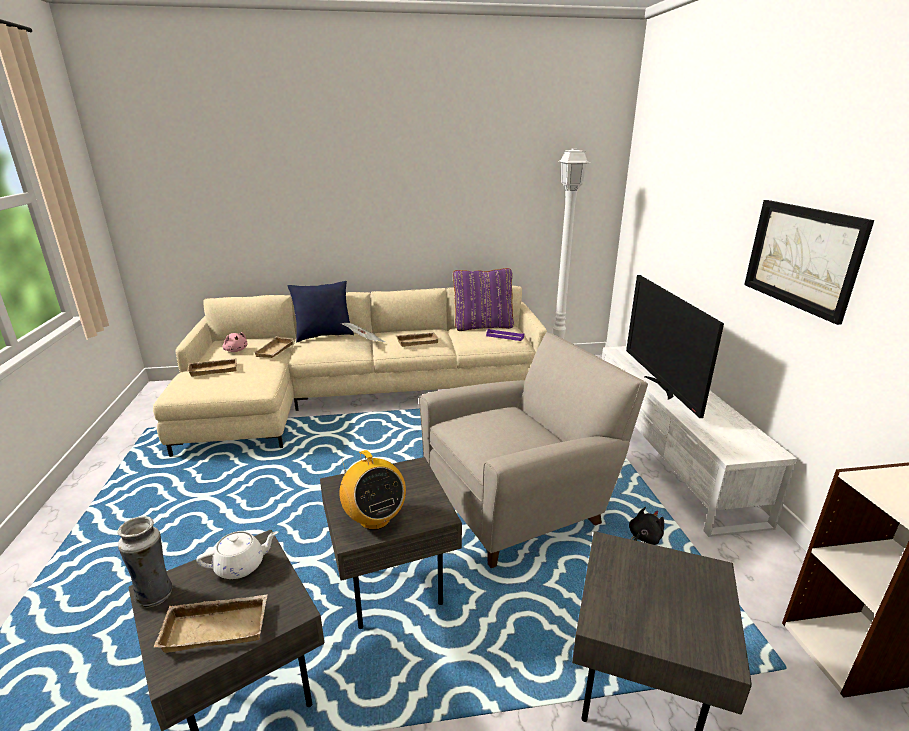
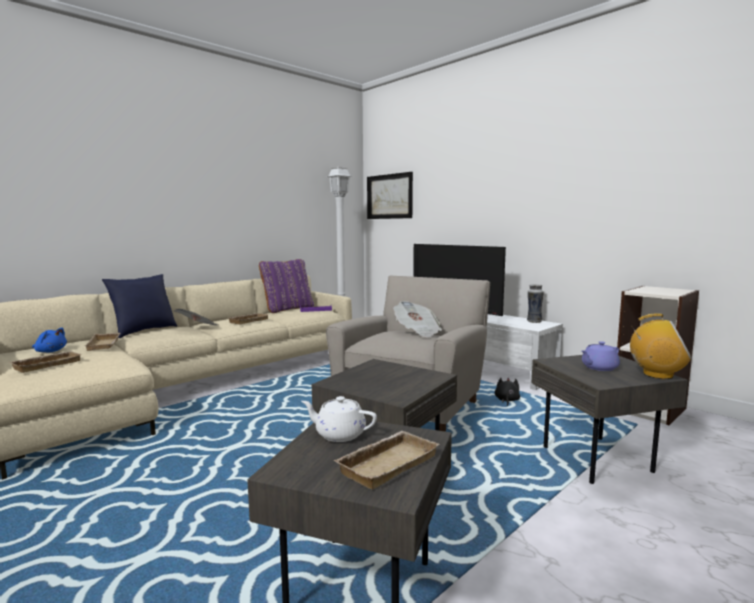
camera: 35 degrees left, 15 degrees down
(156, 594) = (290, 472): vase -> vase (534, 321)
(236, 350) = (50, 351): pink plush toy -> blue plush toy
(241, 565) = (339, 434): white teapot -> white teapot turned 105 degrees counterclockwise
(374, 519) = (397, 388): radio -> radio (657, 375)
(521, 426) = (417, 332): none -> newspaper
(652, 590) = (599, 368): none -> purple teapot
(802, 257) = (529, 205): picture -> picture (389, 196)

